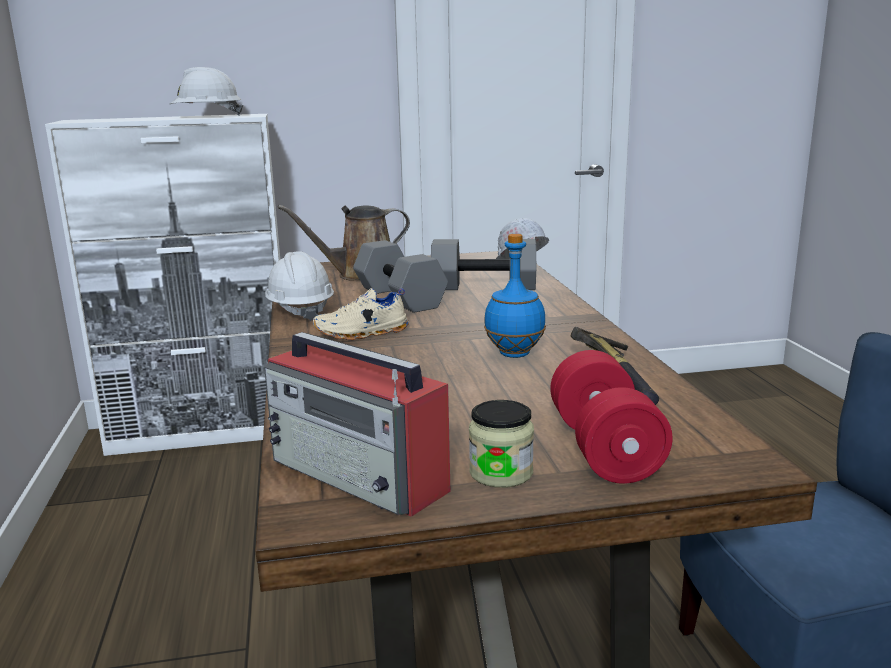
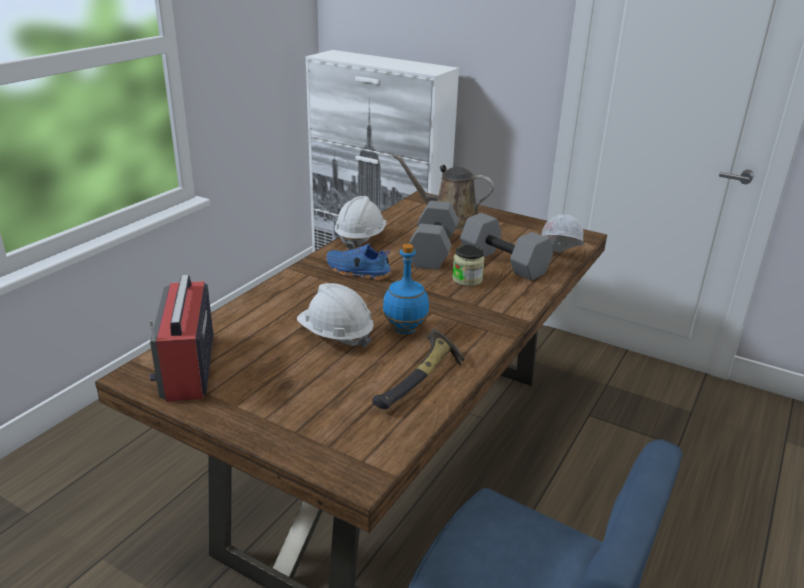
camera: 40 degrees right, 10 degrees up
(207, 116) = (407, 66): white hard hat -> white hard hat (336, 335)
(362, 333) = (357, 272): beige shoe -> blue shoe
(501, 473) = (241, 402): jar -> jar (467, 279)
(604, 449) = (312, 420): red dumbbell -> none

